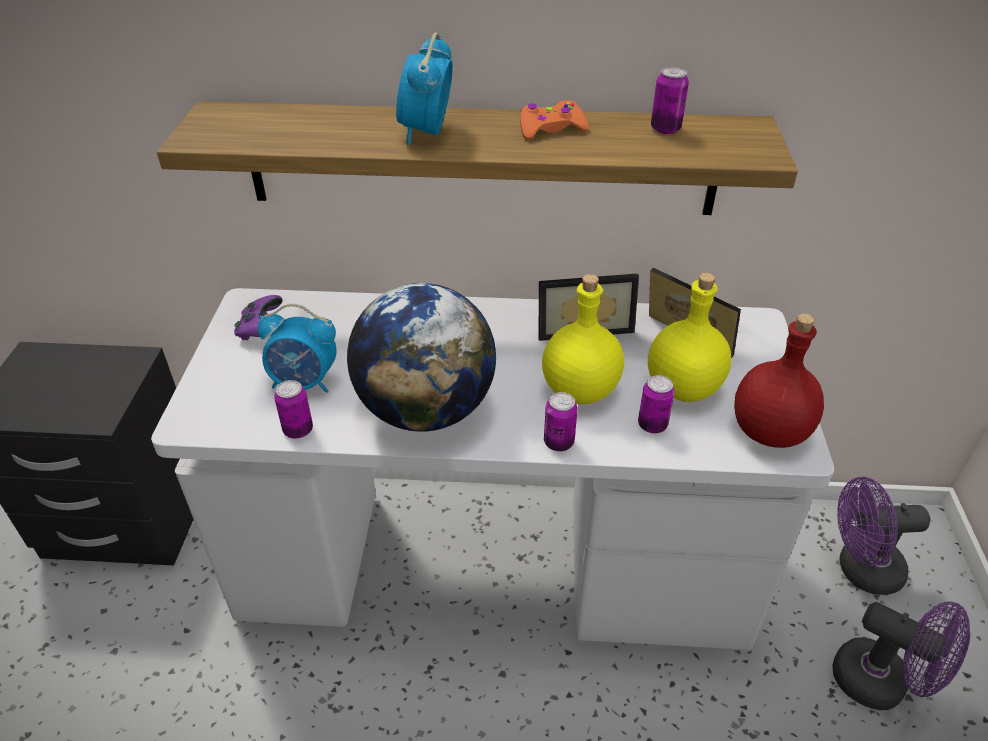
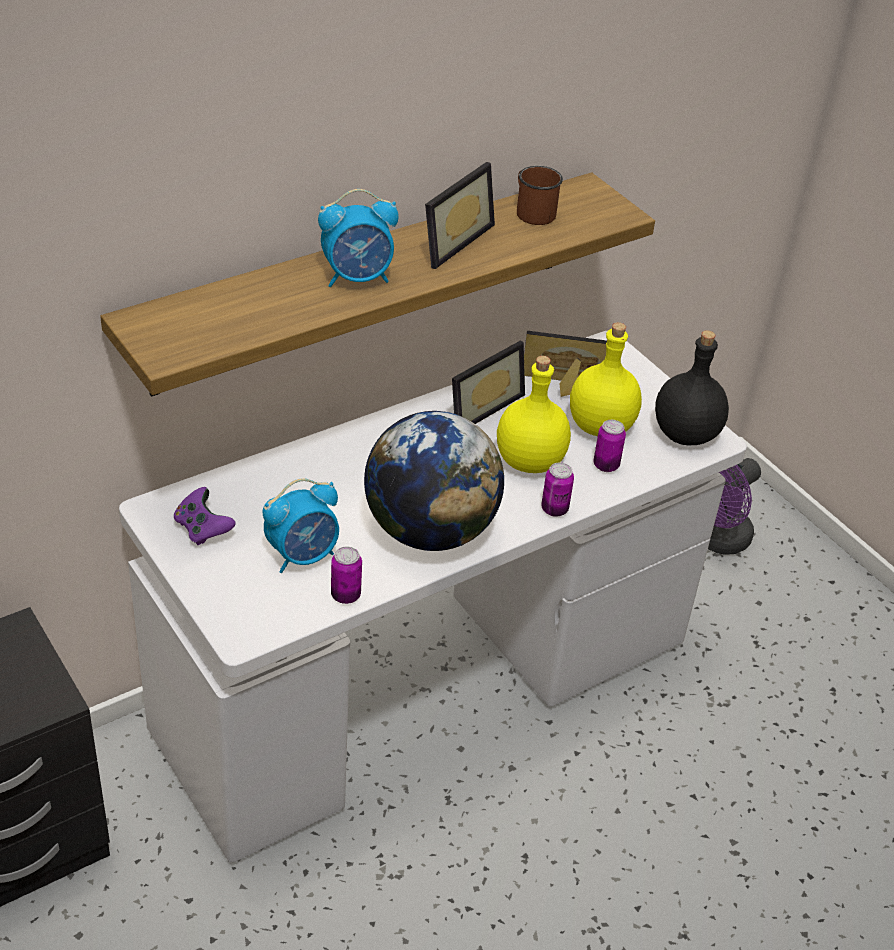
camera: 40 degrees left, 0 degrees up
(426, 133) = (358, 278): alarm clock -> alarm clock turned 75 degrees counterclockwise
(551, 129) = (449, 240): orange game controller -> picture frame
(665, 129) = (532, 211): can -> brown mug
(770, 431) = (685, 433): red bottle -> black bottle
(881, 683) = (783, 618): purple fan -> none

